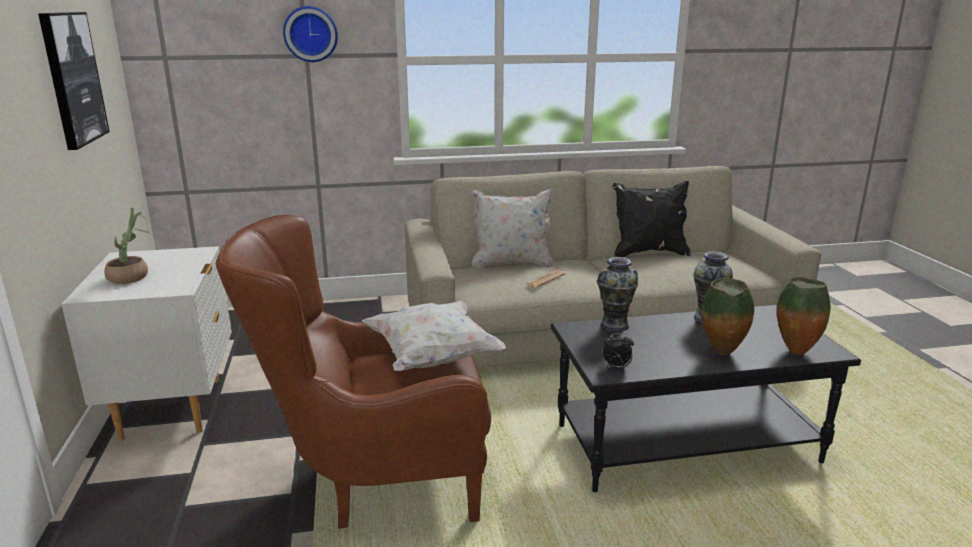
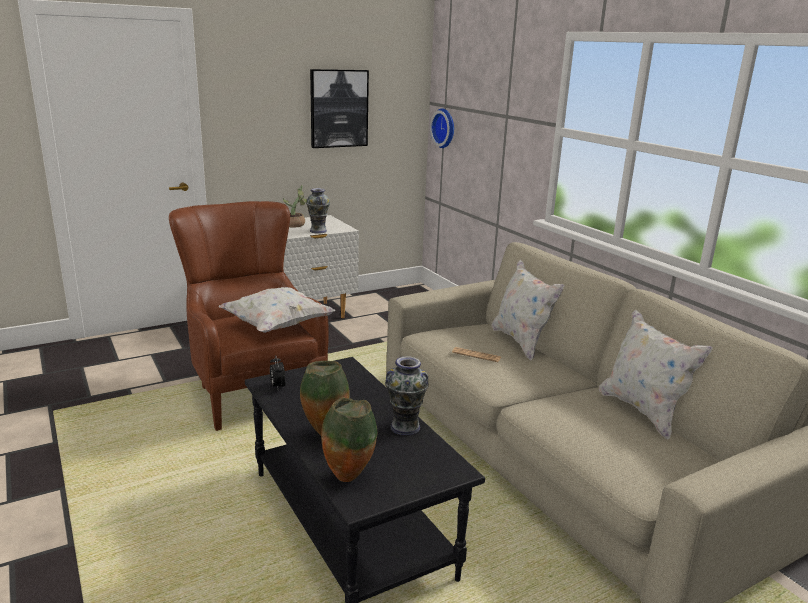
camera: 70 degrees right, 0 degrees up
(310, 34) = (509, 98): wall clock -> wall clock (445, 128)
(614, 326) = (360, 381): vase -> vase (318, 231)
(648, 253) = (642, 411): black pillow -> white pillow

